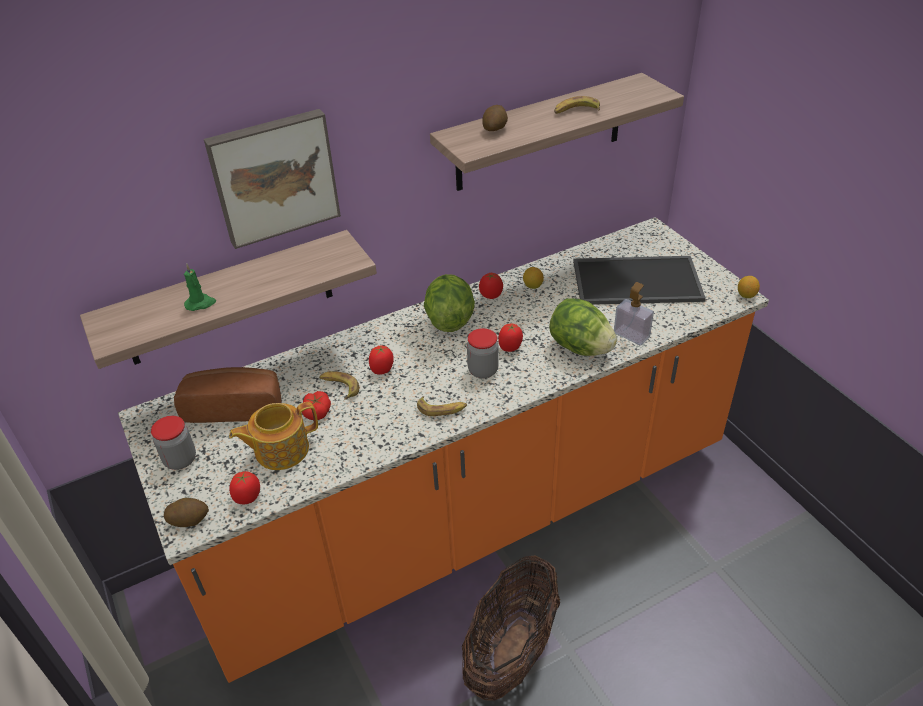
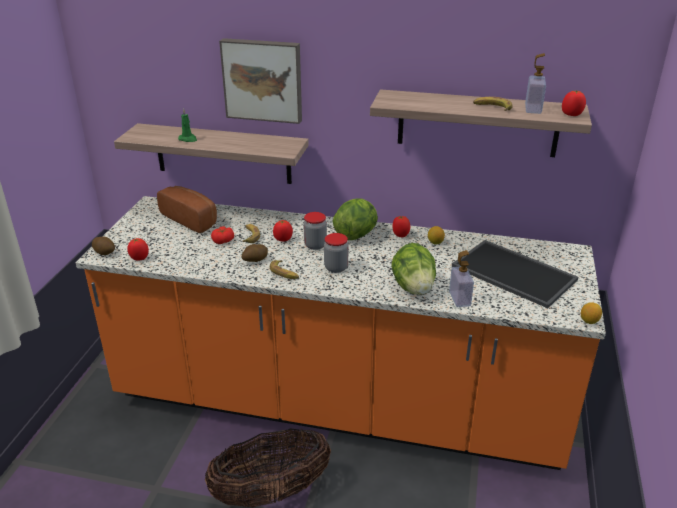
camera: 40 degrees right, 10 degrees down
(180, 460) = (137, 227): jar -> jar (315, 245)
(280, 449) = (182, 247): teapot -> none
(495, 129) = (421, 99): potato -> potato (255, 260)
(510, 347) = (370, 265): tomato -> tomato (571, 114)
(611, 97) = (533, 109): none -> soap dispenser

